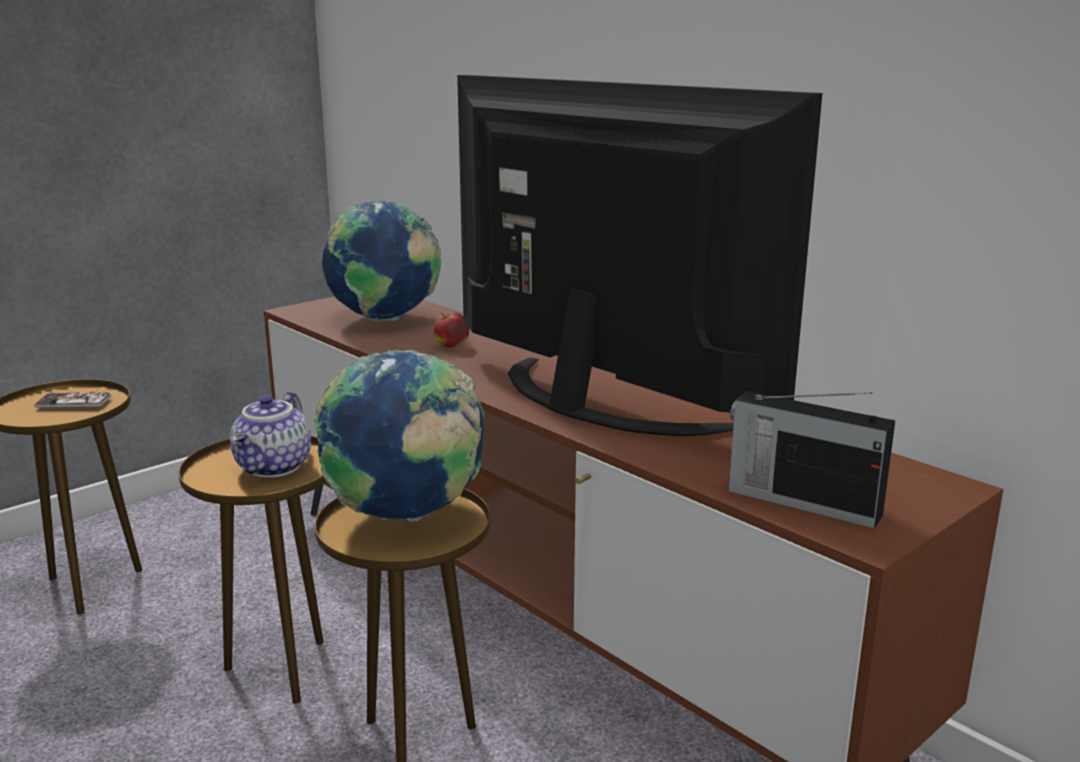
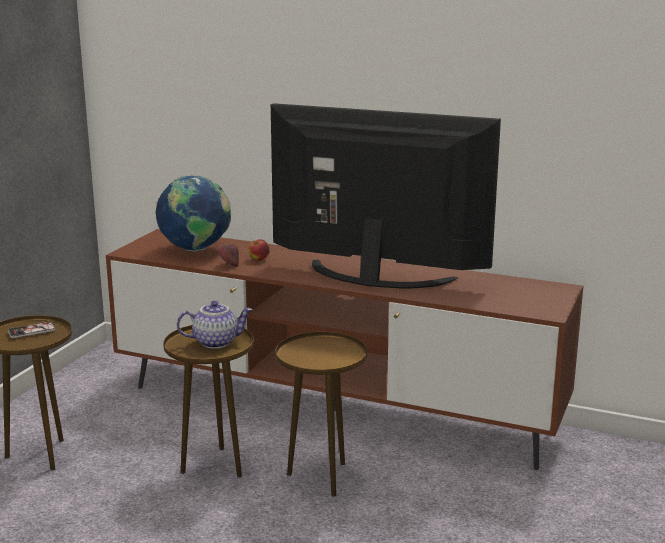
camera: 25 degrees left, 0 degrees up
(275, 467) = (216, 342): teapot -> teapot turned 90 degrees counterclockwise
(397, 347) = (229, 265): none -> apple
(406, 516) = (317, 350): globe -> none
(800, 502) = (512, 304): radio -> none

